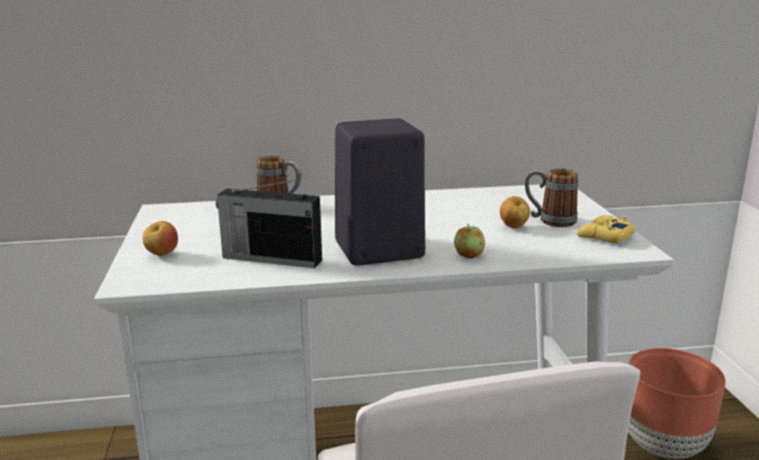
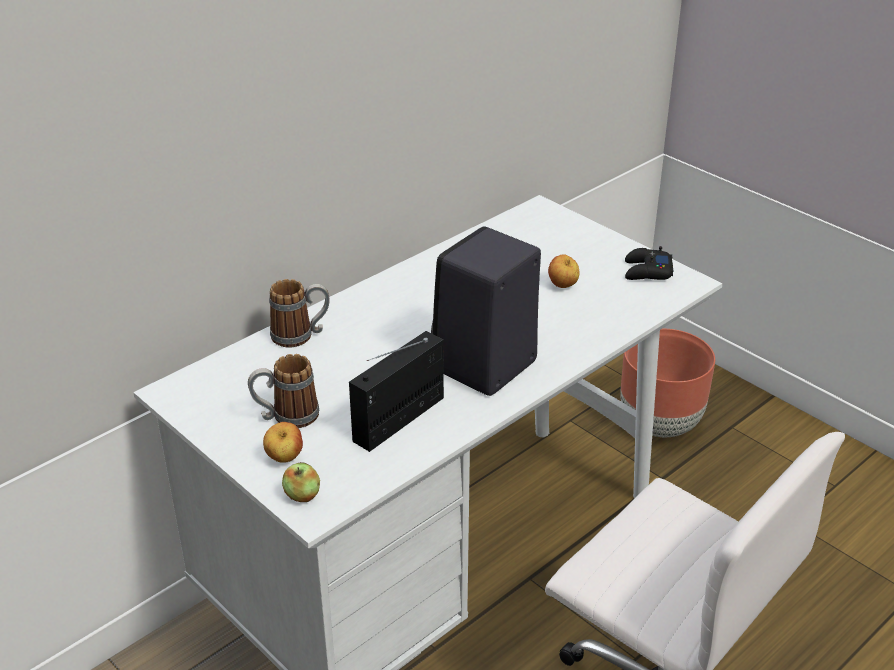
camera: 35 degrees left, 15 degrees up
(270, 258) = (401, 418): radio -> radio turned 150 degrees clockwise
(469, 255) = (568, 341): apple -> apple (302, 495)
(549, 220) = (582, 264): mug -> mug (286, 417)
(604, 236) = (647, 271): yellow game controller -> black game controller

